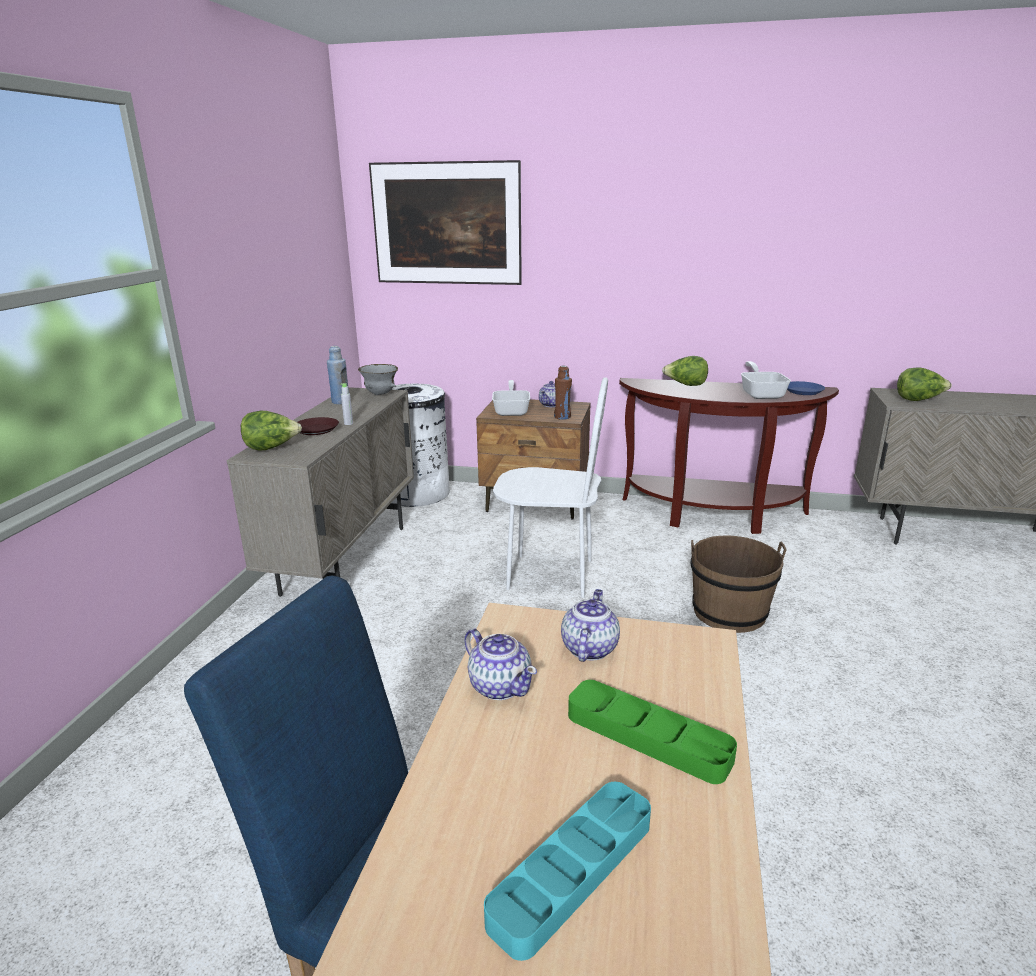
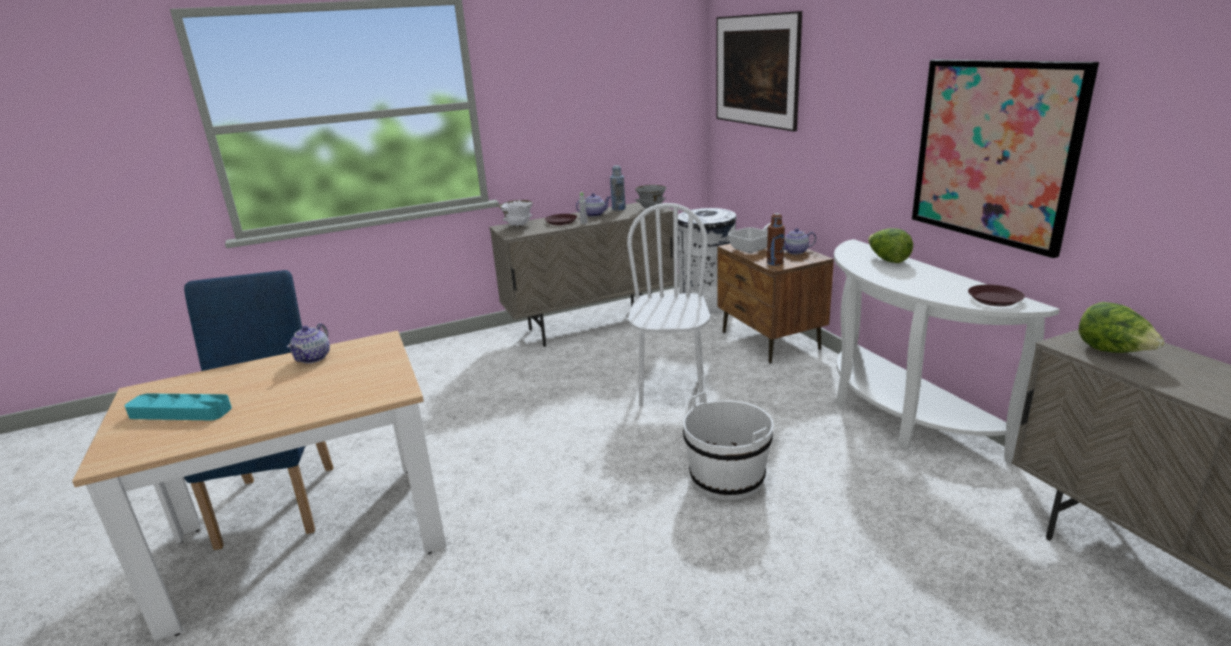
camera: 55 degrees right, 0 degrees up
(271, 448) = (518, 226): lettuce -> white bowl
(550, 575) = (671, 388): white chair -> white chair turned 150 degrees counterclockwise
(589, 648) = (366, 365): teapot -> teapot (594, 215)
(647, 736) = (287, 401): green tray -> none
(713, 515) = (897, 415): brown console table -> white console table
(729, 612) = (727, 478): brown bucket -> white bucket
(761, 394) = (936, 287): frying pan -> none
(764, 280) = (993, 152): none -> picture
(802, 391) = (994, 299): blue plate -> brown plate

